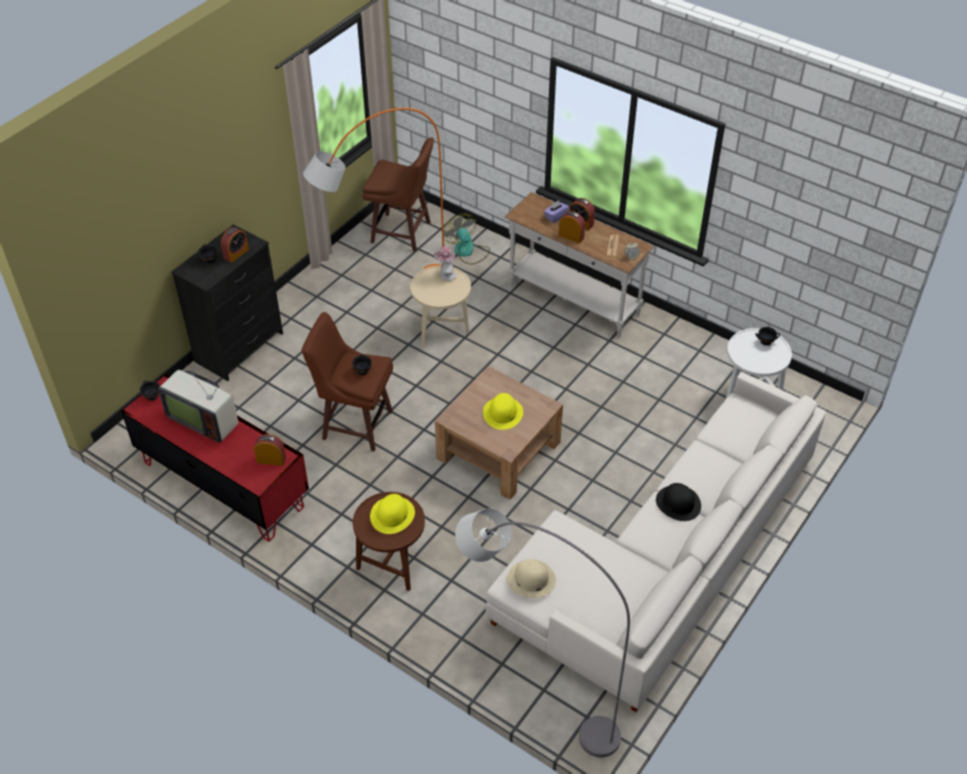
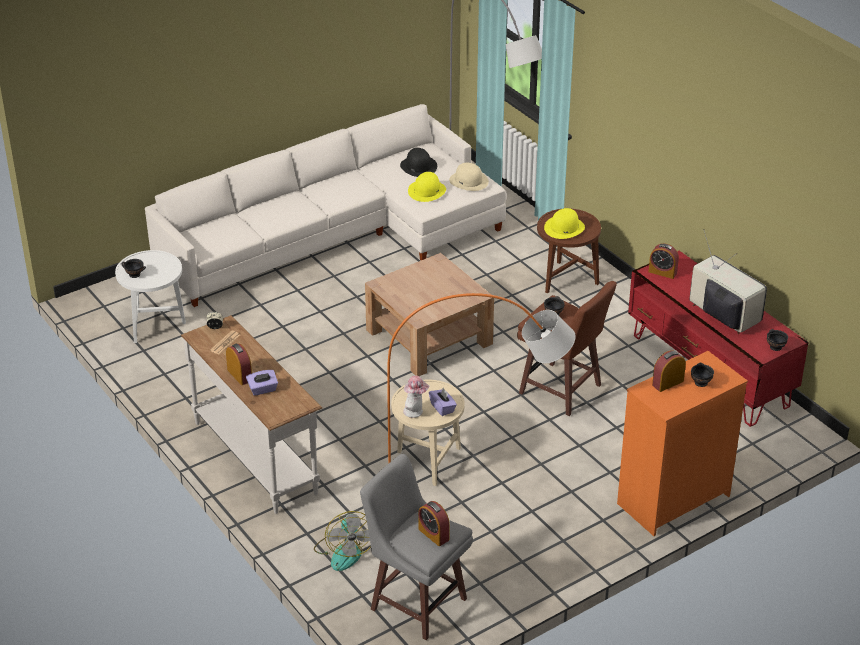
camera: 160 degrees left, 10 degrees down
(239, 348) = (673, 499): black dresser -> orange dresser
(402, 233) = (416, 602): brown stool -> grey stool
(426, 283) = (442, 408): none -> purple tissue box
(503, 413) = (425, 288): yellow hat -> yellow hat (427, 190)
(571, 236) = (262, 363): alarm clock -> alarm clock (433, 534)
(678, 503) = (319, 198): black hat -> black hat (418, 166)

